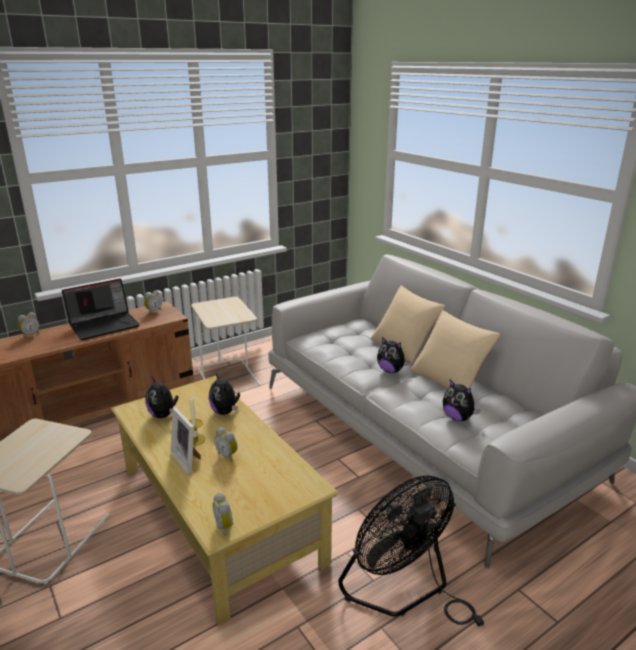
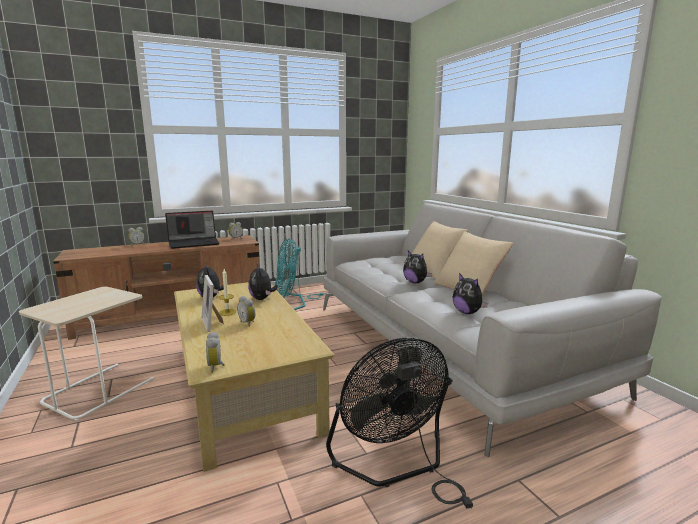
camera: 10 degrees right, 10 degrees down
(229, 377) = (293, 301): beige side table -> turquoise fan

